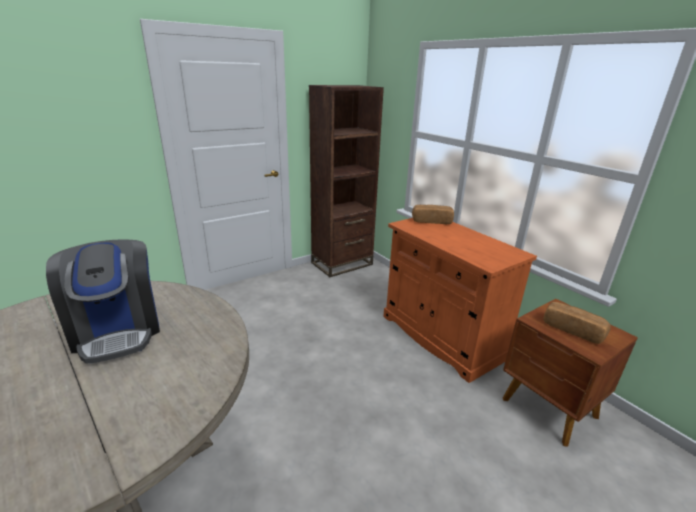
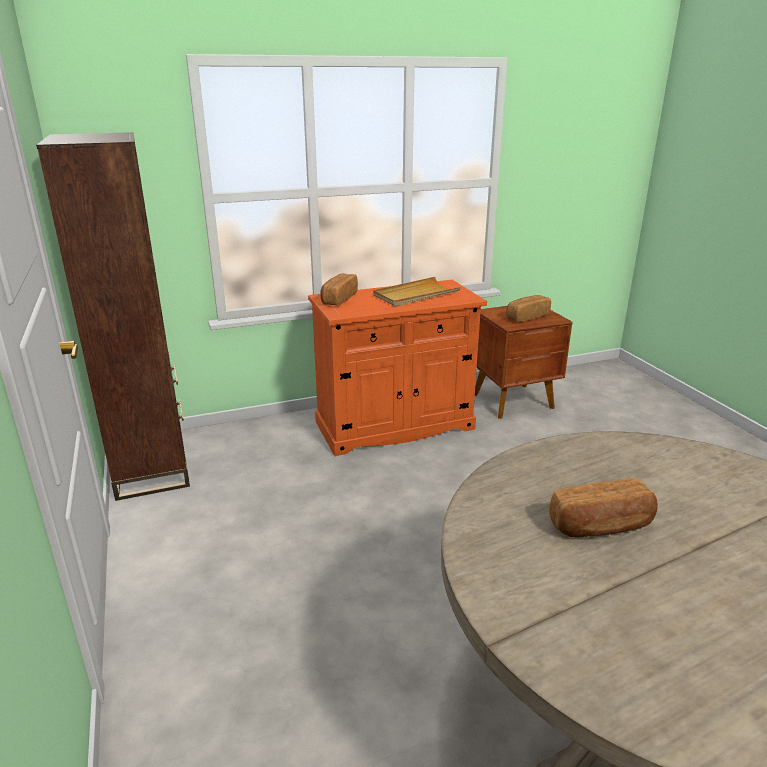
camera: 75 degrees left, 0 degrees up
(118, 330) = (601, 526): coffee machine -> bread
(470, 244) = (415, 295): none -> beige tray

